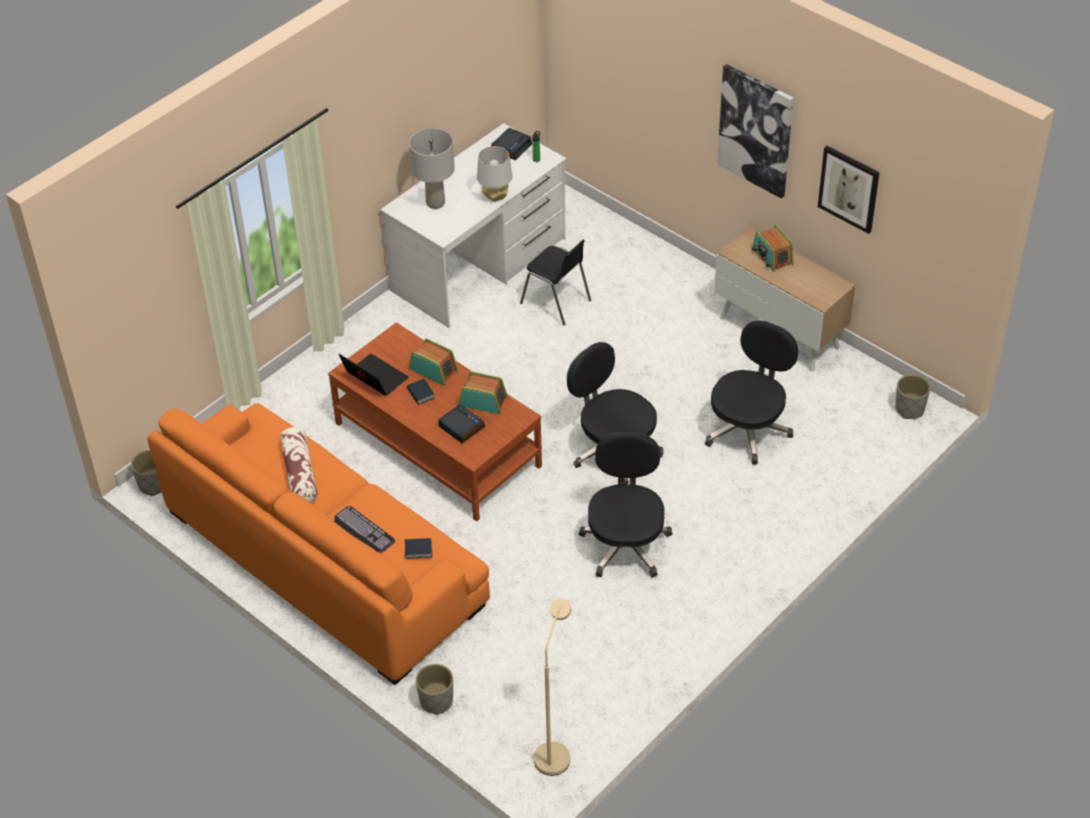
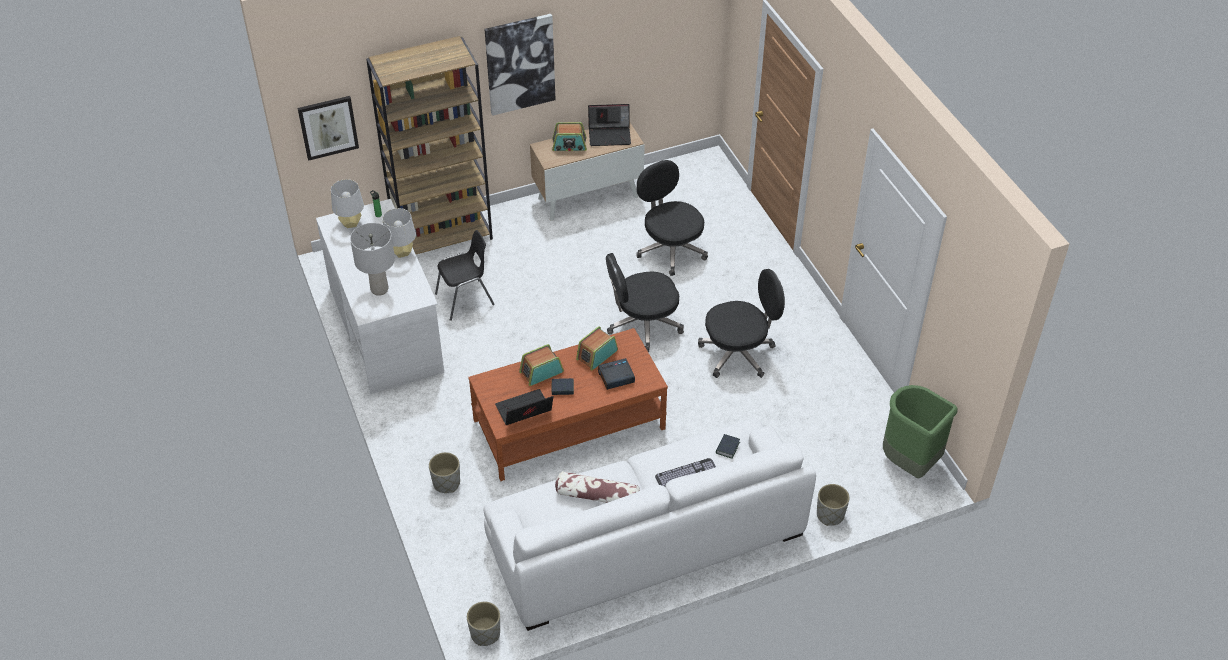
camera: 65 degrees left, 0 degrees up
(324, 558) = (645, 537): orange sofa -> white sofa
(511, 147) = (350, 223): alarm clock -> grey table lamp
(554, 751) = (909, 463): beige floor lamp -> green trash can
(625, 544) = (738, 353): black office chair -> black office chair turned 135 degrees clockwise
(635, 249) = (443, 236): none -> brown bookcase
(815, 281) = (610, 135): none -> laptop
(849, 188) = (608, 50): picture -> picture (328, 127)
(909, 409) = (704, 167): grey planter -> grey planter (446, 483)

